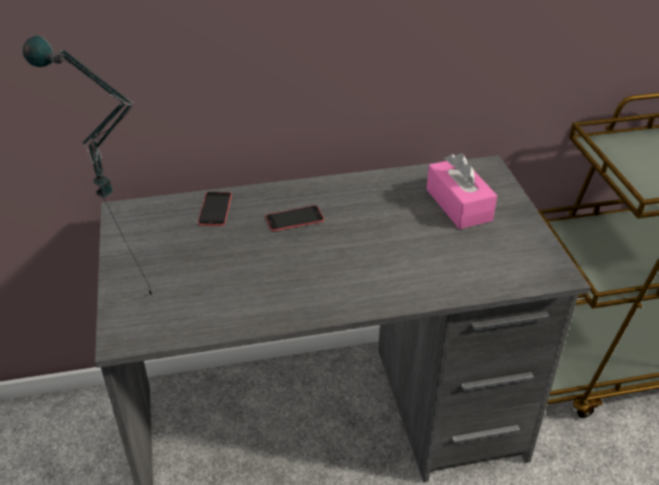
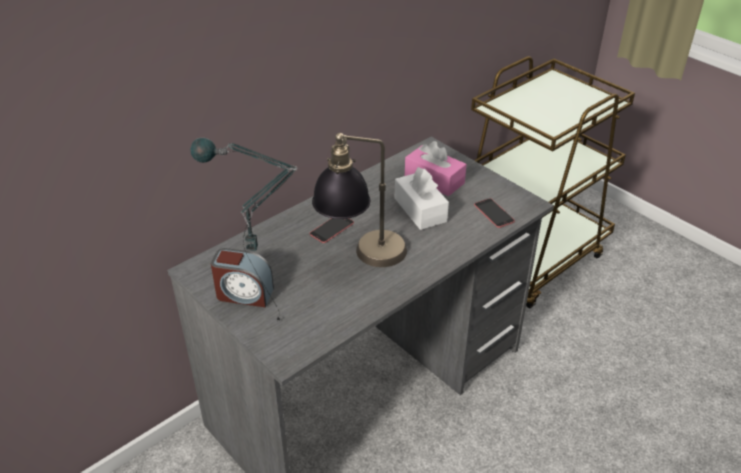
camera: 30 degrees left, 0 degrees up
(145, 254) = (244, 294): none -> alarm clock
(215, 209) = (266, 242): phone -> phone (494, 213)
(297, 262) = (362, 258): none -> table lamp
(411, 233) = (420, 210): none -> white tissue box

